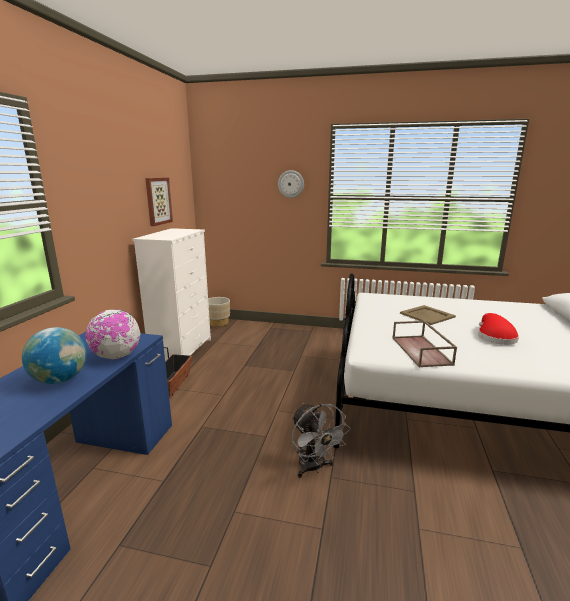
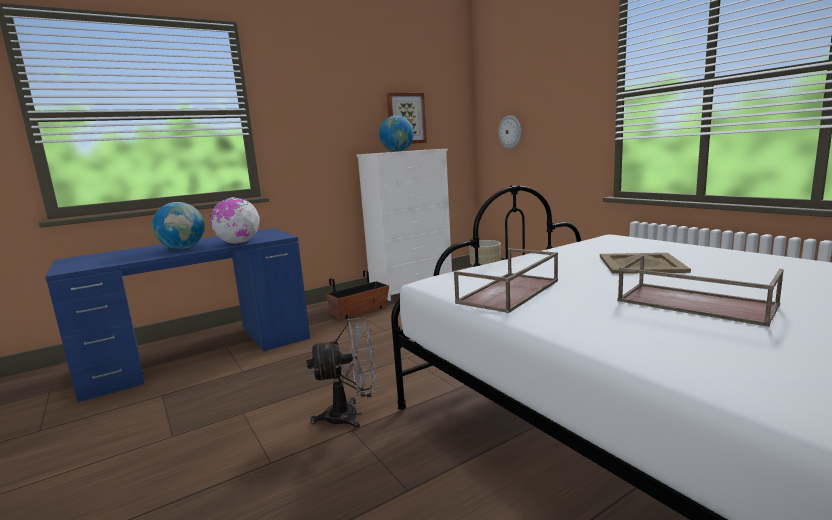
camera: 45 degrees right, 5 degrees down
(169, 234) = (397, 151): none -> globe
(291, 184) = (570, 84): wall clock -> wall clock (510, 132)
(314, 468) = (351, 416): grey fan -> grey fan turned 120 degrees counterclockwise
(494, 337) = (693, 303): red hat -> brown tray

